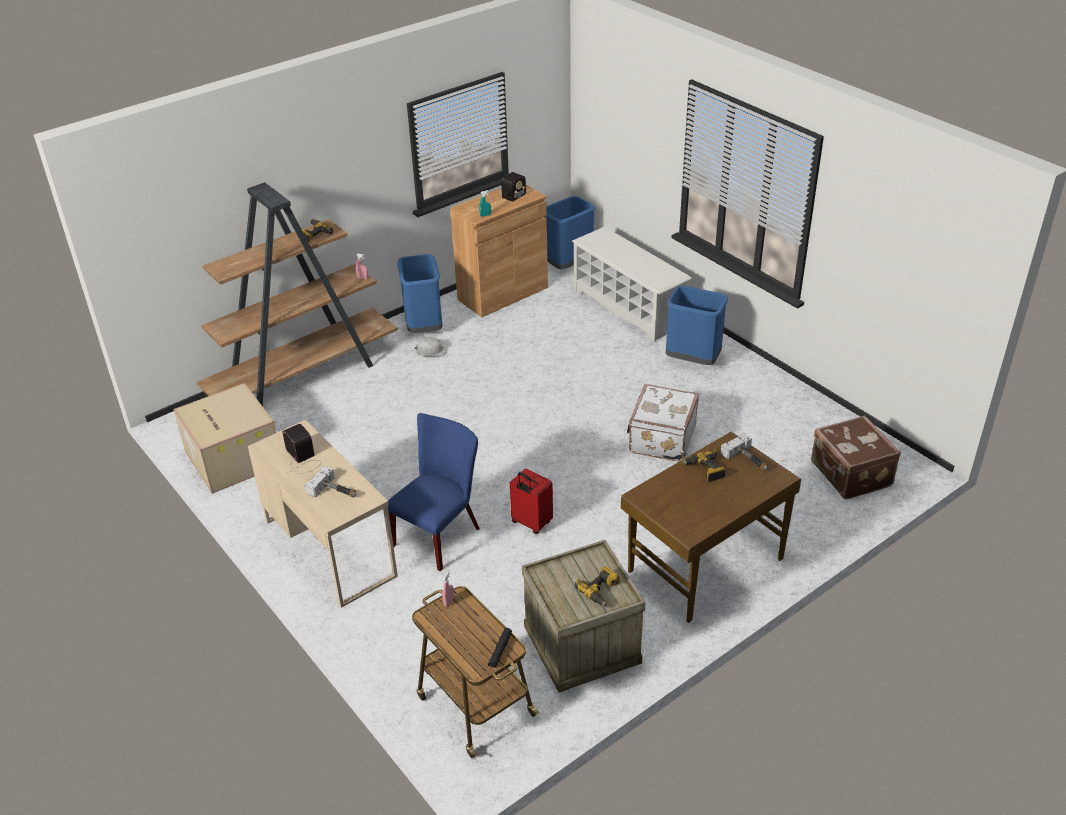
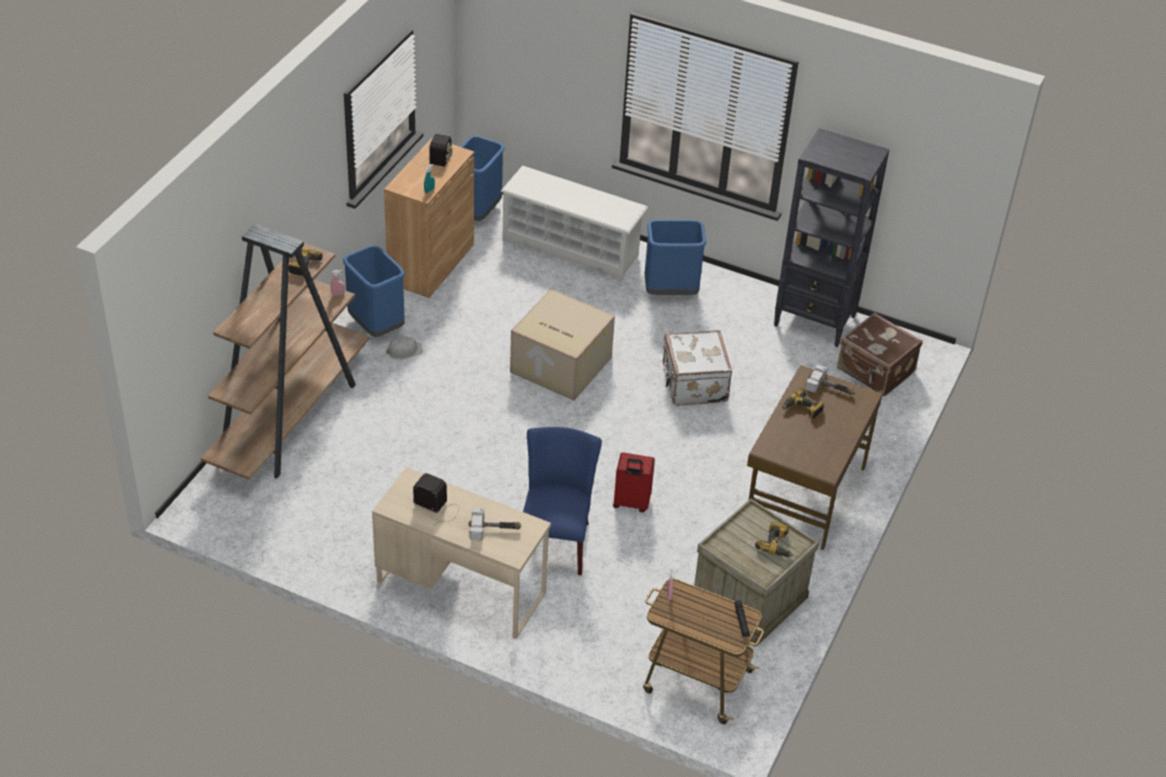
camera: 30 degrees left, 5 degrees up
(232, 458) = (286, 529): cardboard box -> cardboard box (559, 365)
(816, 416) = (815, 321): none -> black bookcase

